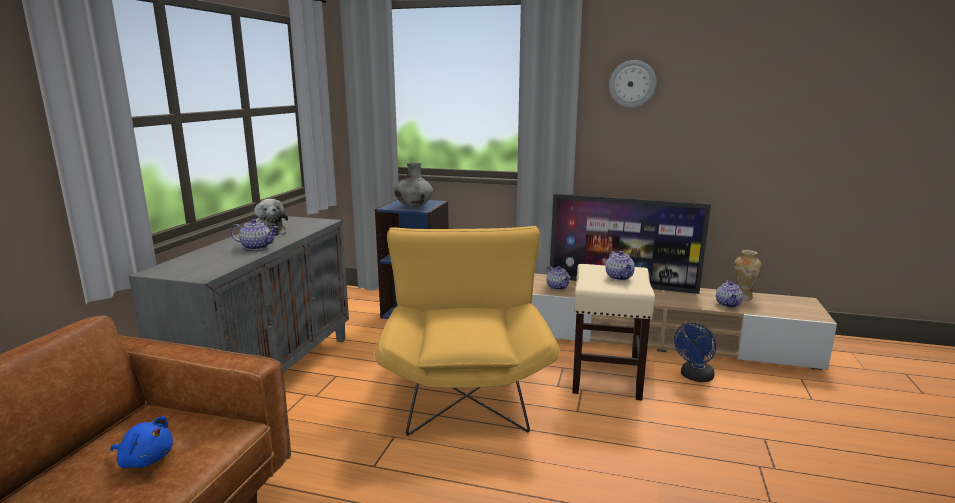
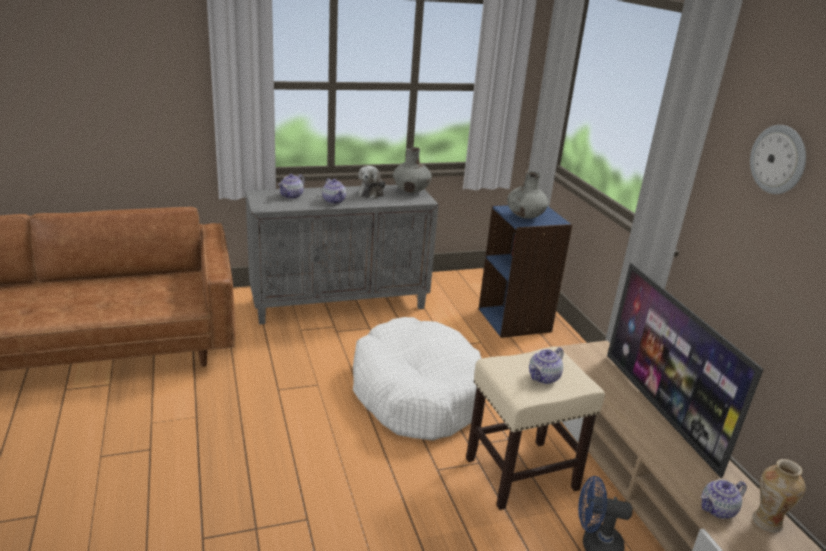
camera: 55 degrees right, 10 degrees up
(145, 459) = (151, 295): blue plush toy -> none
(296, 221) = (411, 191): none -> grey vase
(465, 386) = (416, 393): yellow armchair -> white dog bed
(558, 287) = (592, 368): teapot -> teapot (291, 196)

